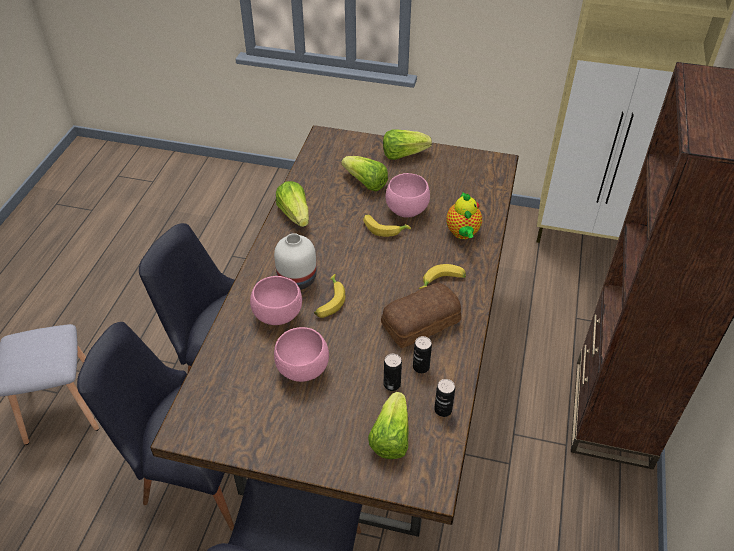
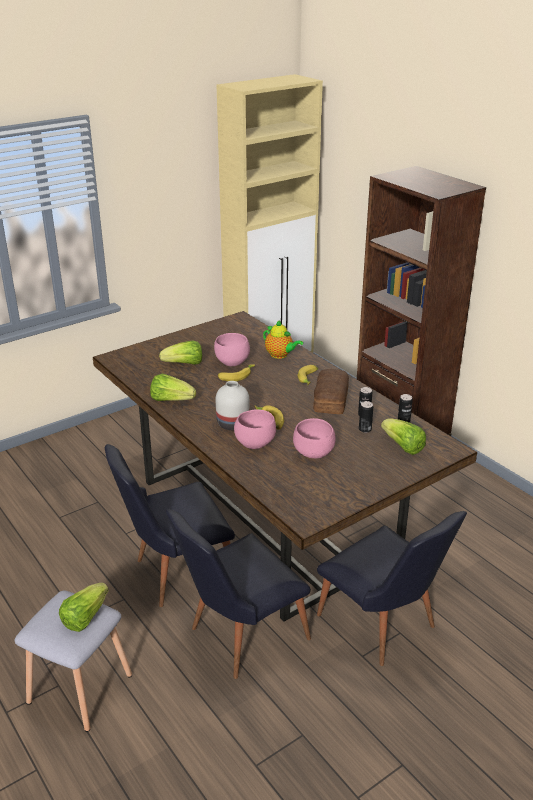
camera: 50 degrees left, 15 degrees down
(403, 154) = (180, 341): lettuce -> lettuce (85, 617)

